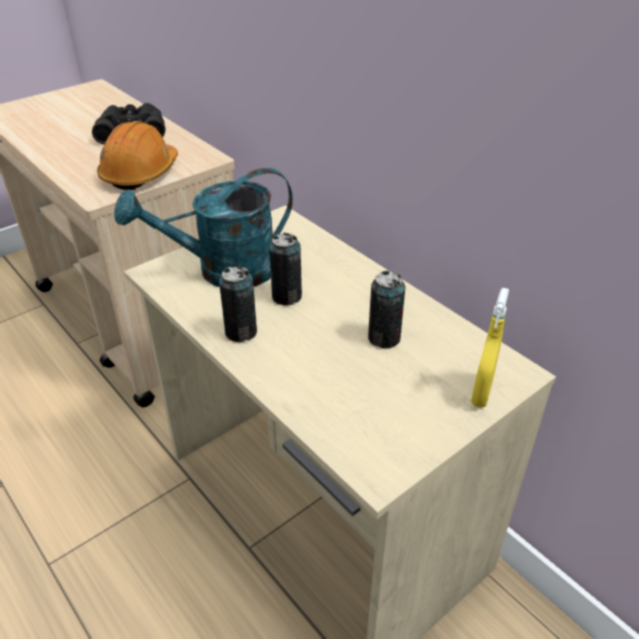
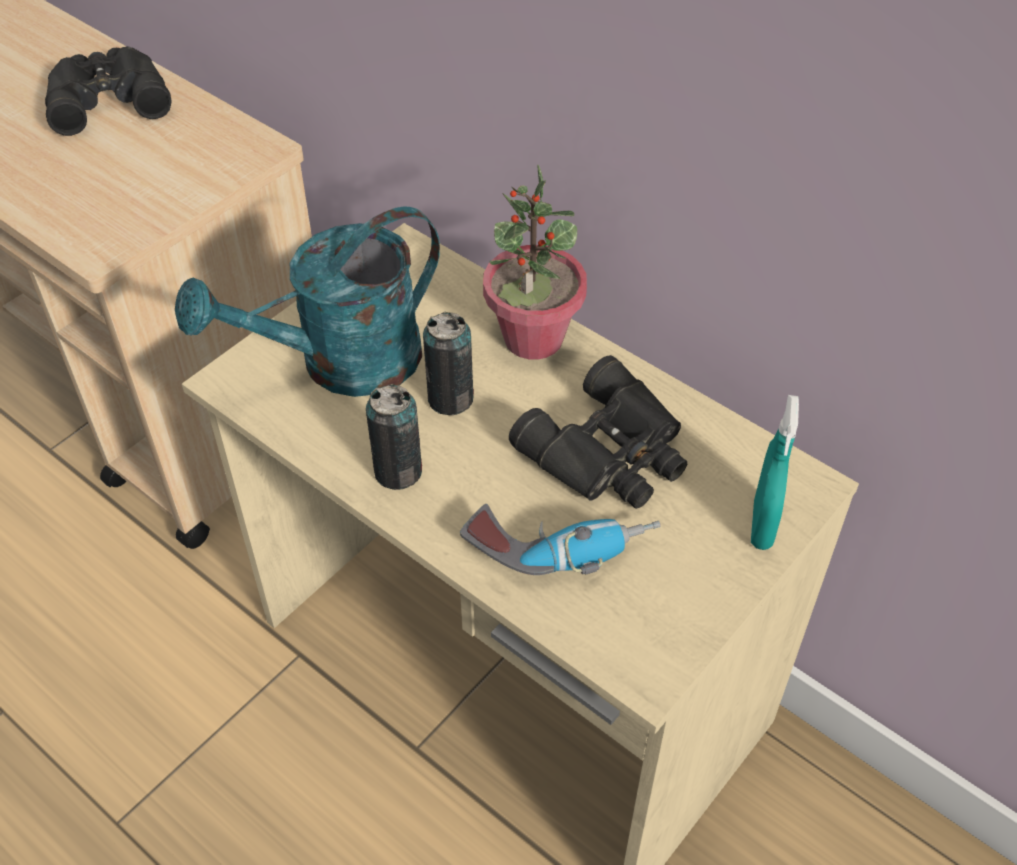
camera: 10 degrees left, 10 degrees up
(140, 173) = (153, 192): orange hard hat -> none
(336, 388) = (560, 546): none -> power drill
(348, 270) = (533, 338): none -> potted plant
(384, 338) = (610, 453): can -> black binoculars
(481, 393) = (762, 525): yellow spray bottle -> turquoise spray bottle

